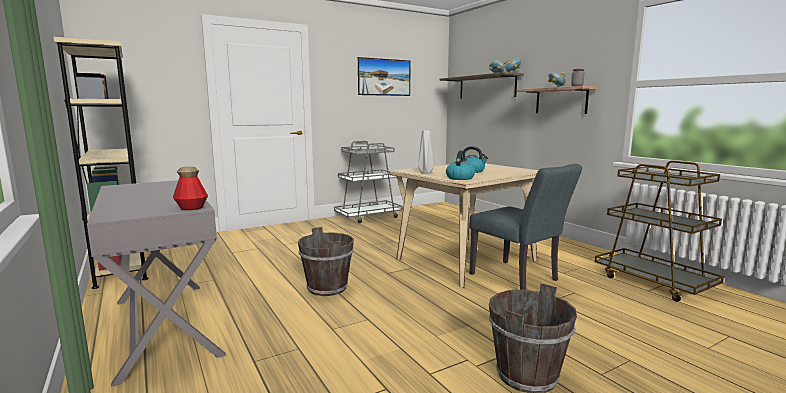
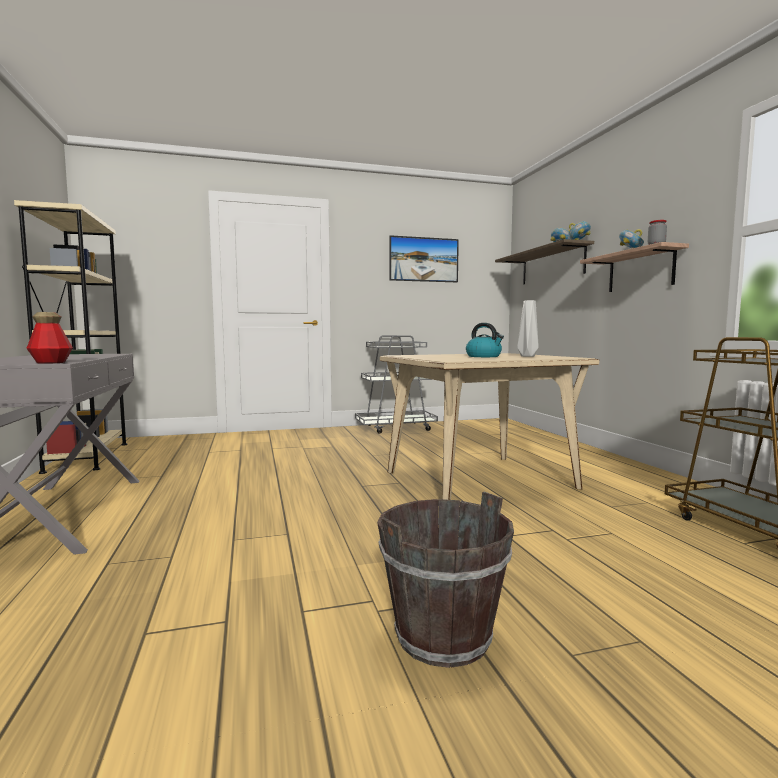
camera: 15 degrees right, 5 degrees down
(328, 288) = (274, 495): brown bucket -> none
(425, 173) = (417, 356): grey vase -> grey vase (527, 356)
(460, 178) = (451, 359): kettle -> none
(518, 279) = (536, 508): grey chair -> none

